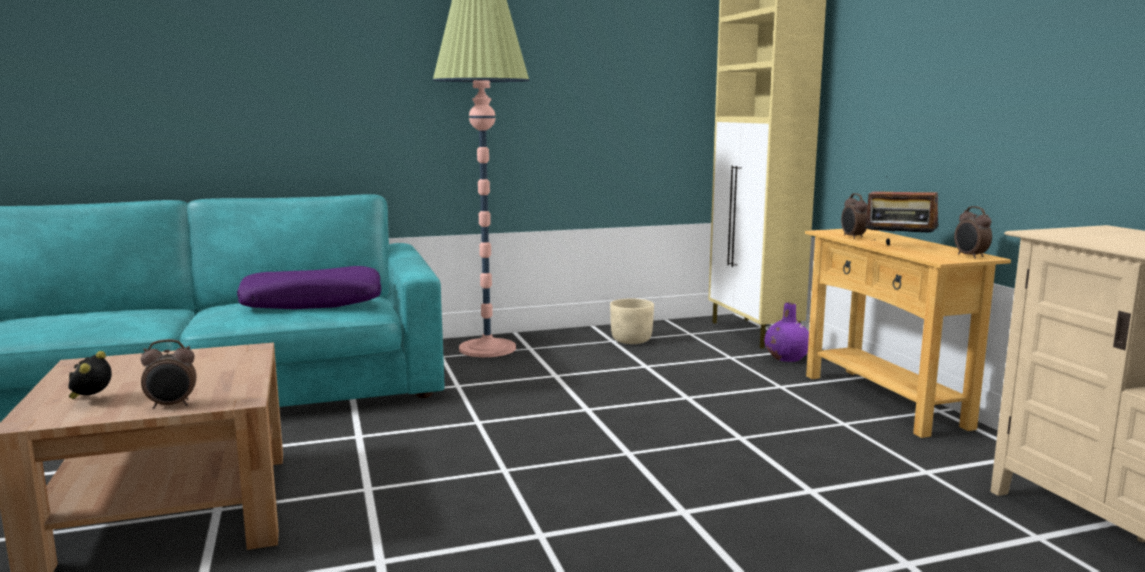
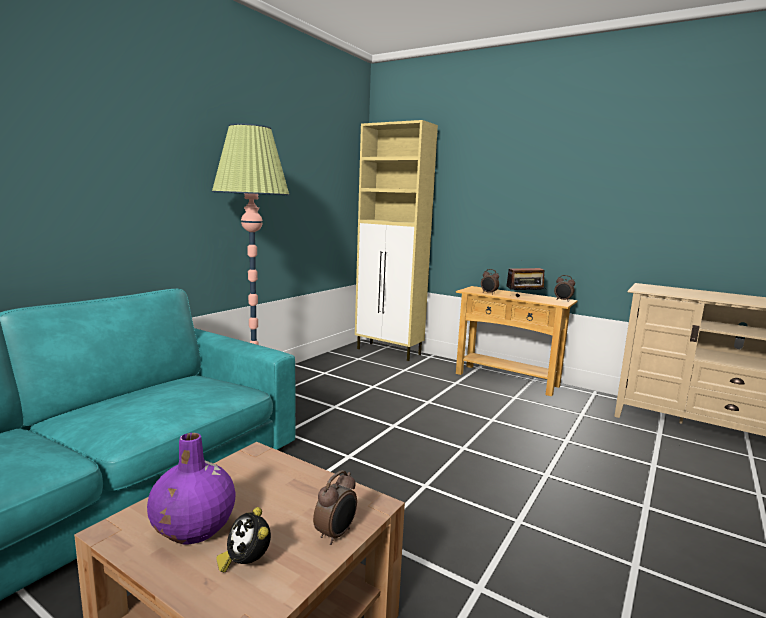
camera: 40 degrees left, 0 degrees up
(313, 302) = (182, 393): purple pillow -> none
(631, 340) = (335, 370): beige planter -> none
(787, 358) = (429, 364): purple vase -> purple vase (194, 528)

